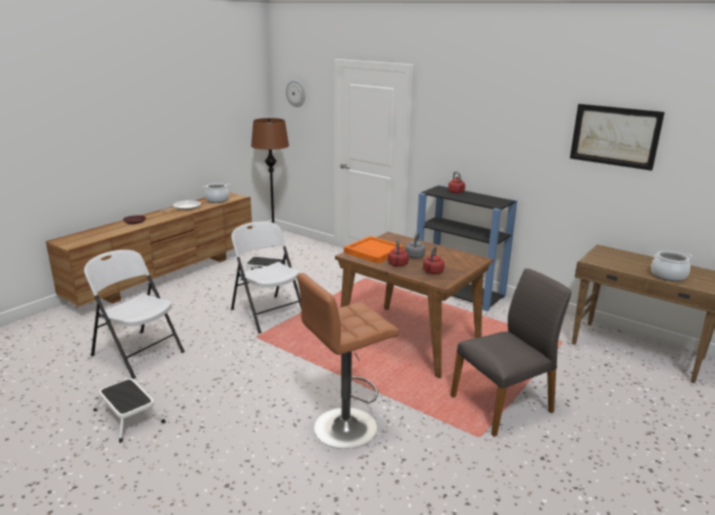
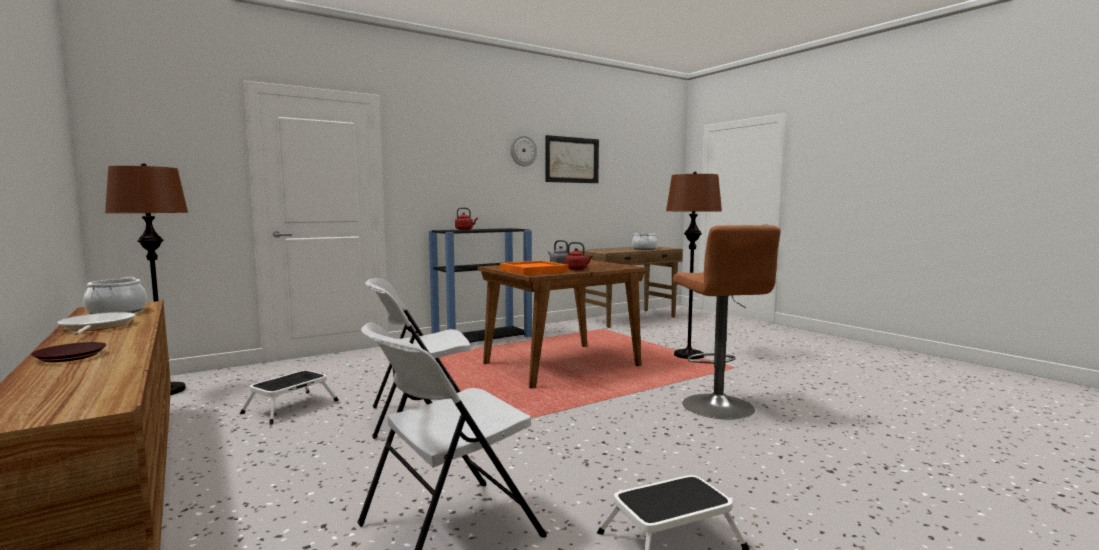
camera: 70 degrees left, 15 degrees down
(296, 93) = (154, 131): wall clock -> wall clock (523, 150)
(432, 272) = (604, 266): red kettle -> none
(503, 404) = (689, 355): grey chair -> brown floor lamp

